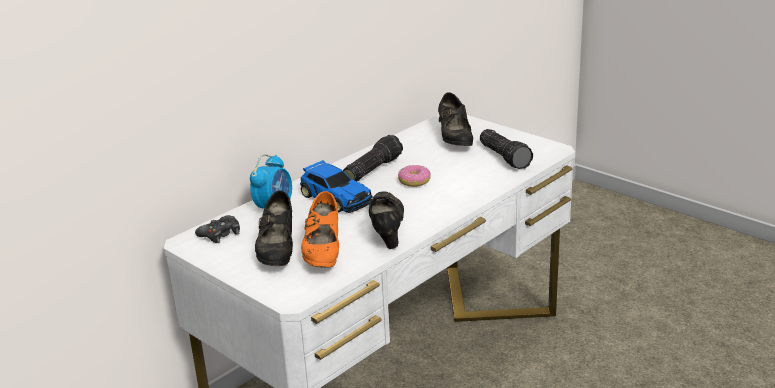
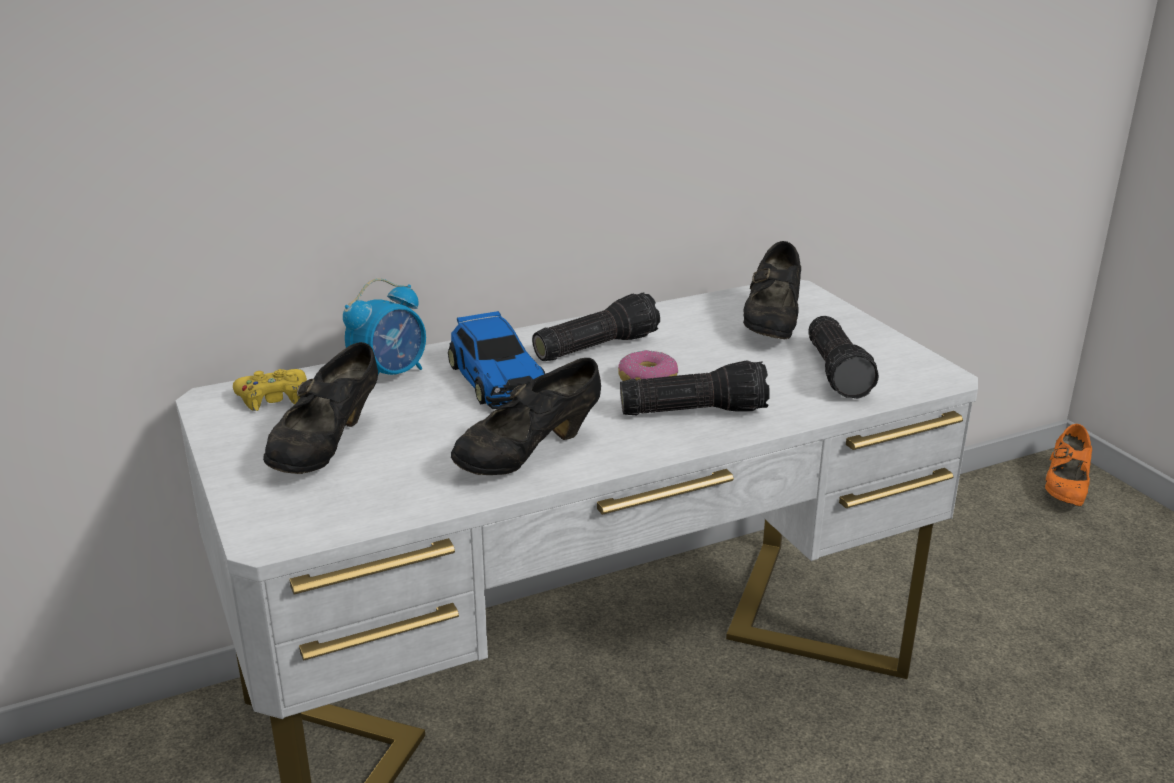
camera: 20 degrees right, 0 degrees up
(220, 234) = (273, 398): black game controller -> yellow game controller
(323, 253) = (393, 468): orange shoe -> orange shoe (1065, 489)
(386, 231) = (528, 455): black shoe -> black shoe turned 150 degrees counterclockwise
(449, 191) = (694, 409): none -> flashlight

